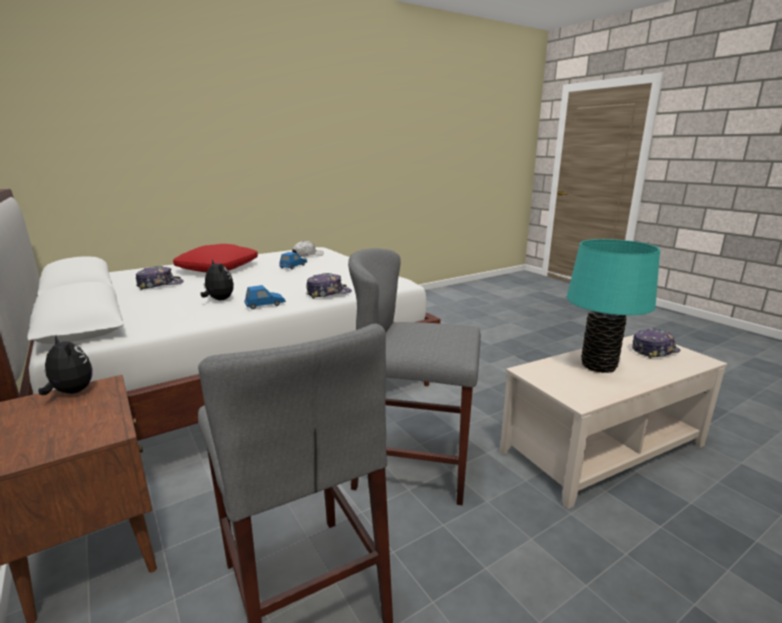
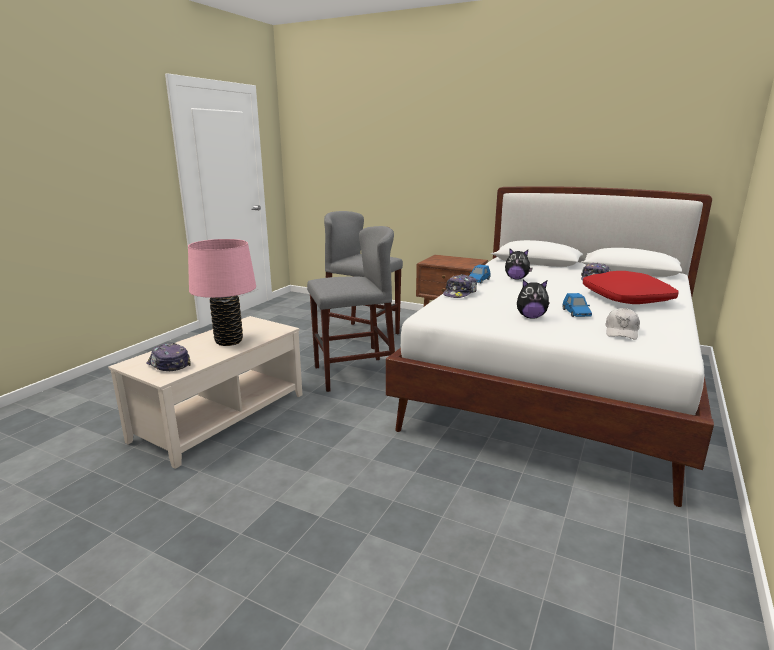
camera: 150 degrees right, 0 degrees up
(71, 392) = (472, 264): plush toy -> plush toy (531, 317)
(598, 366) = (229, 341): turquoise table lamp -> pink table lamp
(654, 350) = (168, 364): cap -> cap turned 90 degrees clockwise

